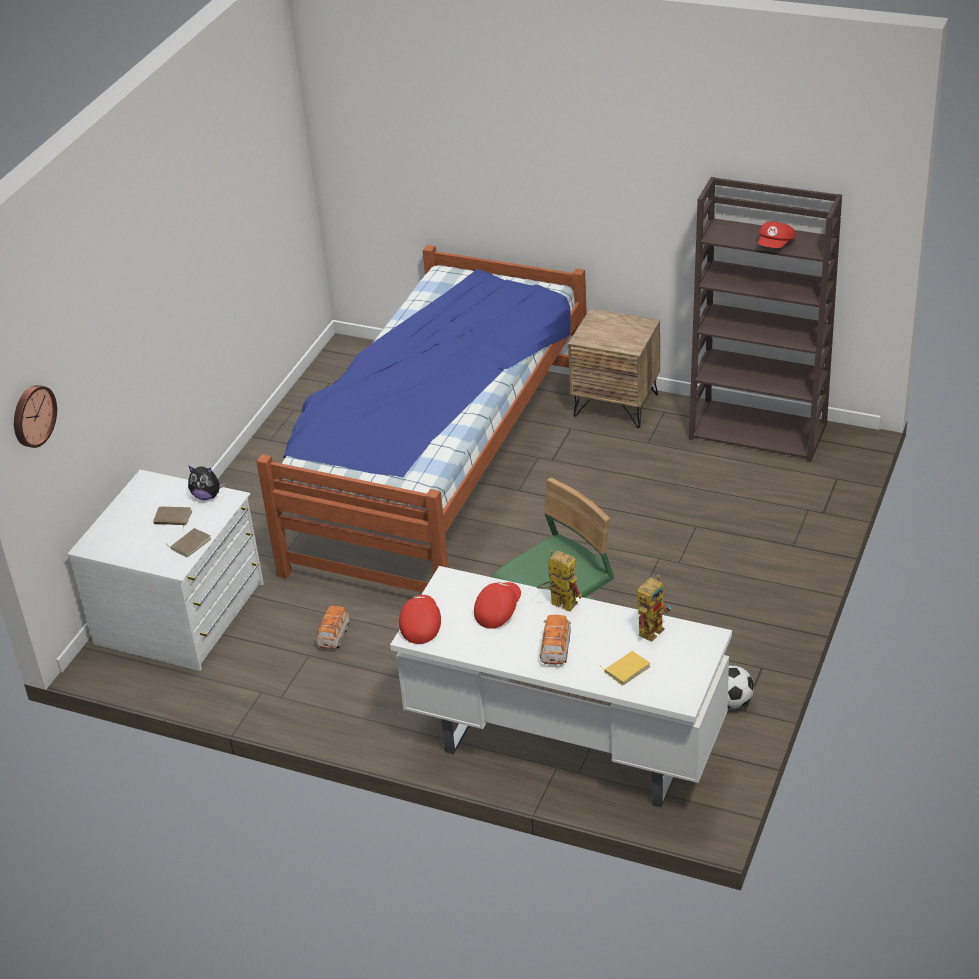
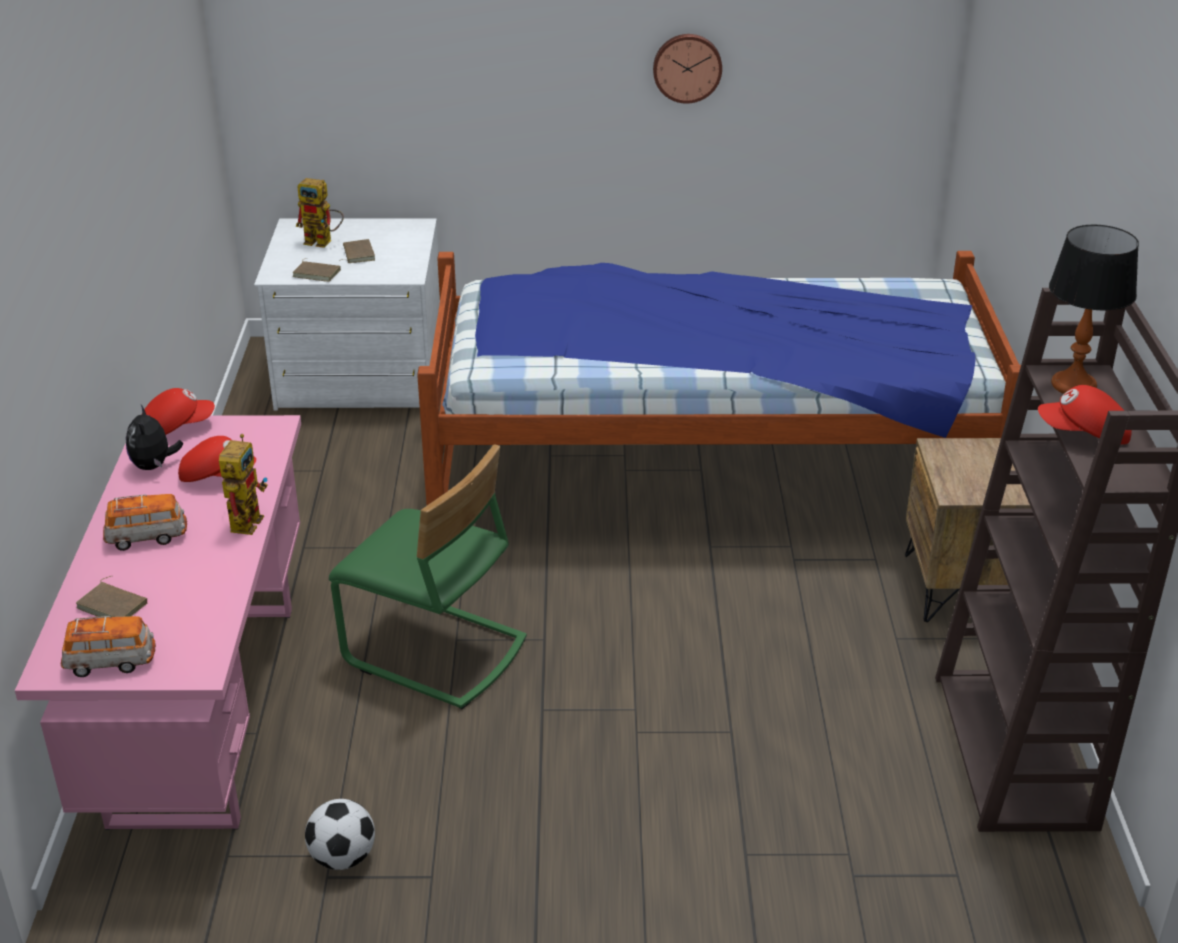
camera: 65 degrees right, 5 degrees down
(32, 415) = (275, 41): wall clock -> wall clock (687, 67)
(207, 496) = (405, 262): plush toy -> plush toy (154, 466)
(334, 636) = (361, 478): toy car -> toy car (110, 662)
(564, 749) = (204, 709): white desk -> pink desk
(626, 669) = (114, 605): yellow book -> brown book
(652, 627) = (210, 611): toy robot -> toy robot (324, 242)
(728, 234) = (1074, 385): none -> table lamp

